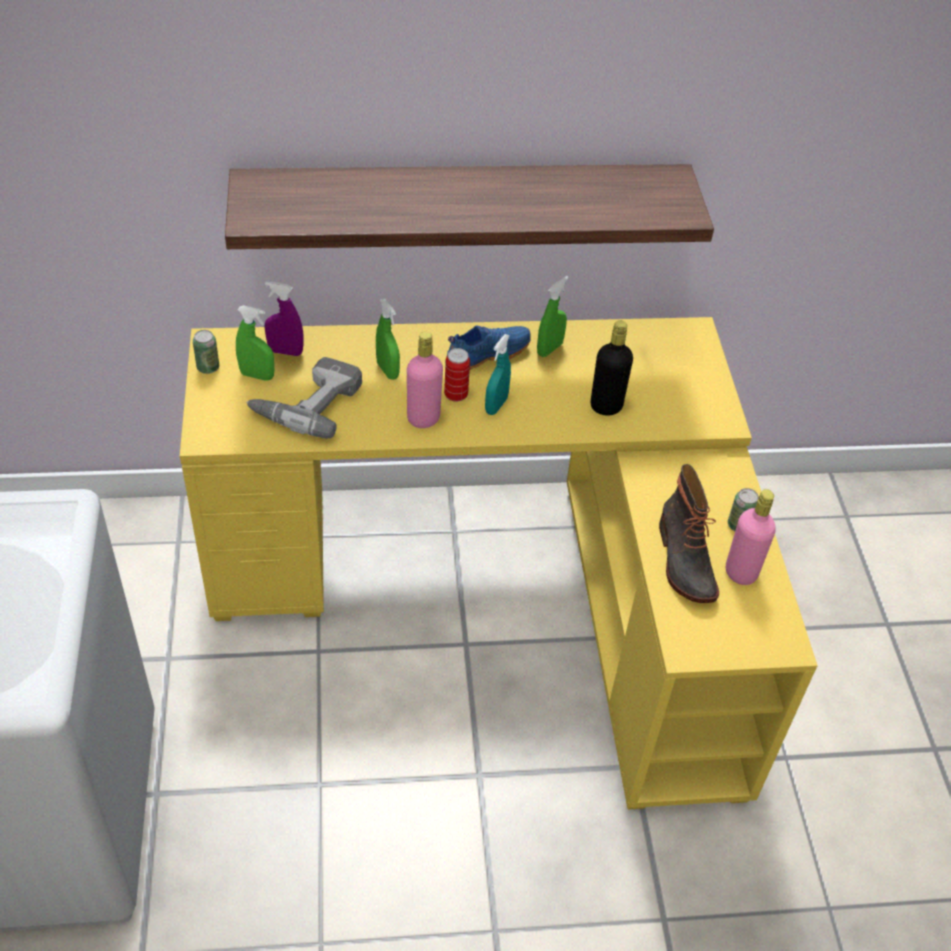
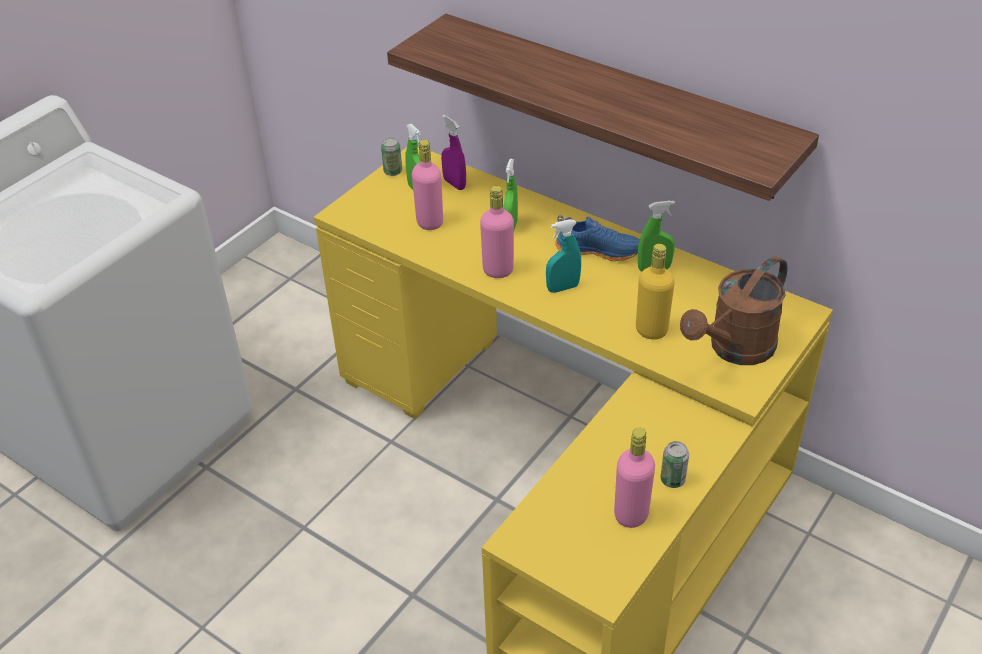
camera: 45 degrees right, 5 degrees down
(307, 403) = (430, 222): power drill -> pink bottle
(456, 395) = (540, 266): can -> none
(606, 406) = (651, 330): black bottle -> yellow bottle
(682, 389) = (734, 350): none -> brown watering can
(683, 561) = (591, 478): boot -> none

